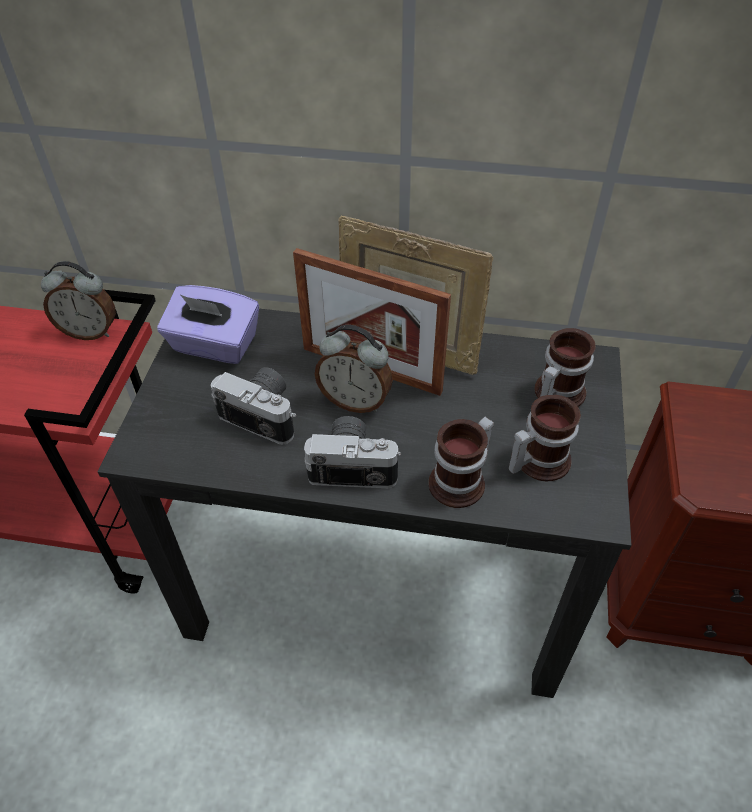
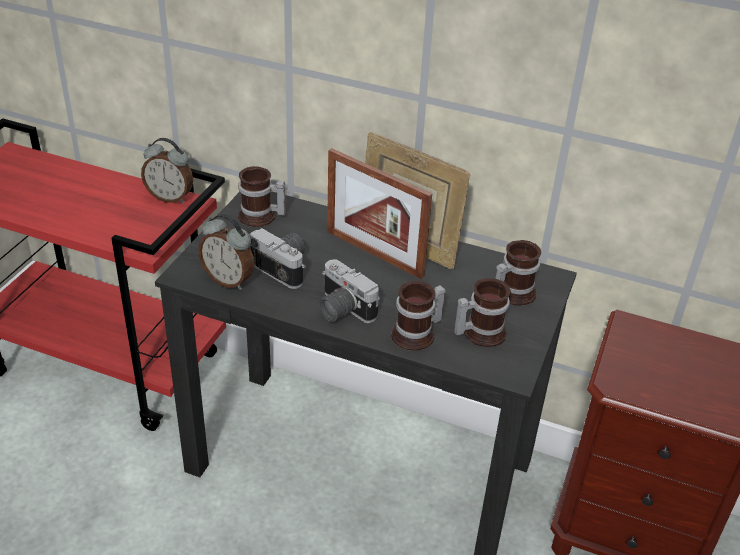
camera: 10 degrees right, 10 degrees down
(214, 345) = (260, 217): purple tissue box -> mug
(354, 464) = (341, 310): camera -> camera turned 150 degrees counterclockwise
(355, 401) = (355, 271): alarm clock -> alarm clock (229, 280)

